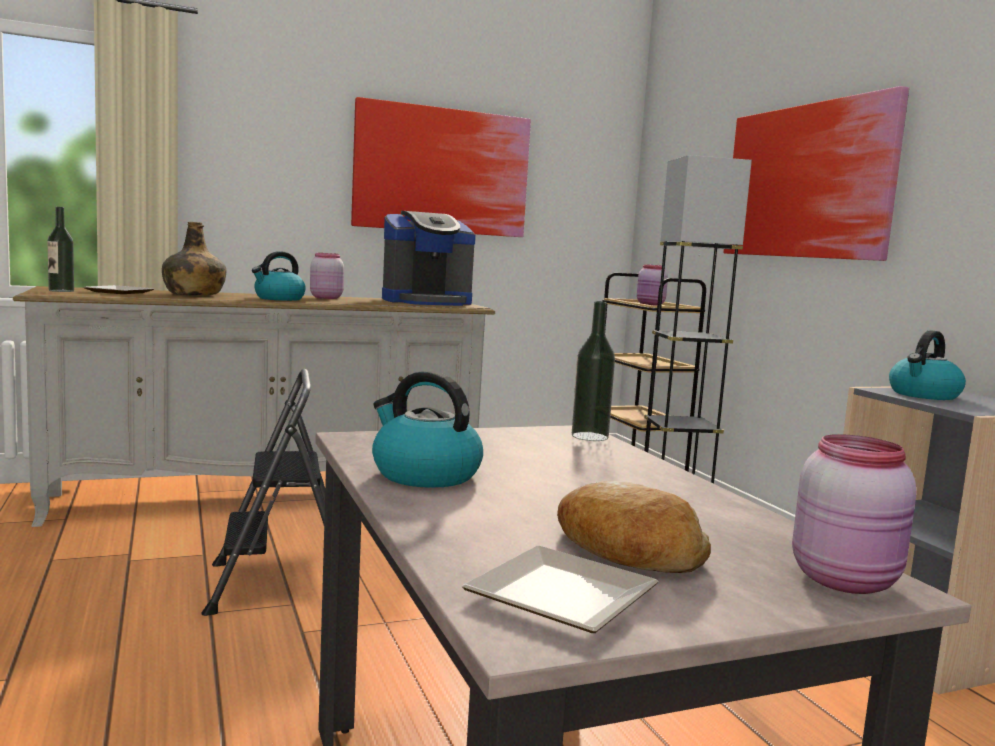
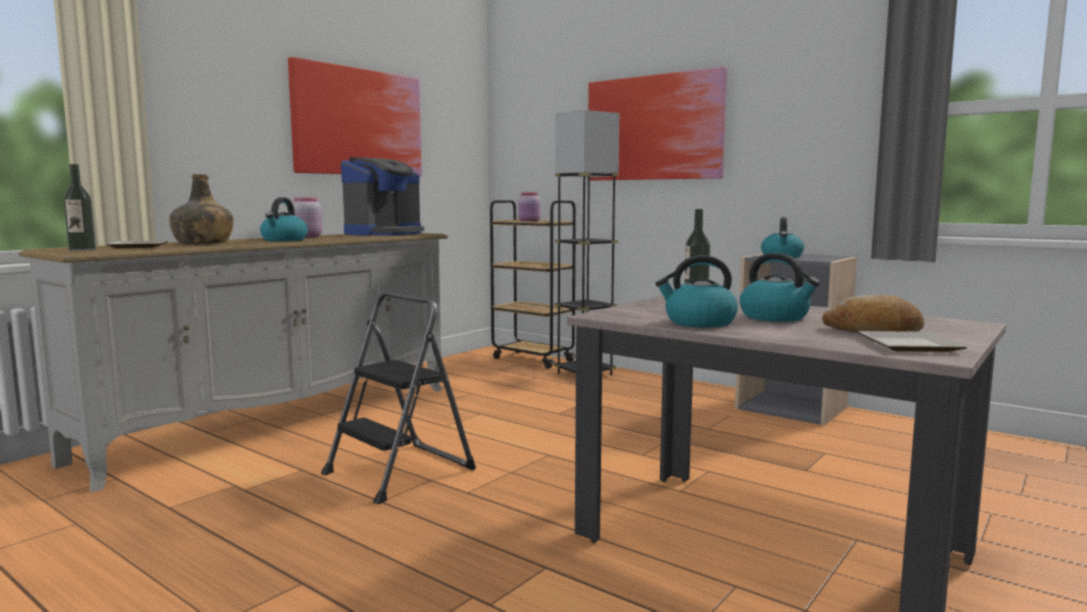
camera: 30 degrees left, 0 degrees up
(568, 490) = (775, 317): none -> kettle
(847, 580) = (959, 324): pink jar -> none

